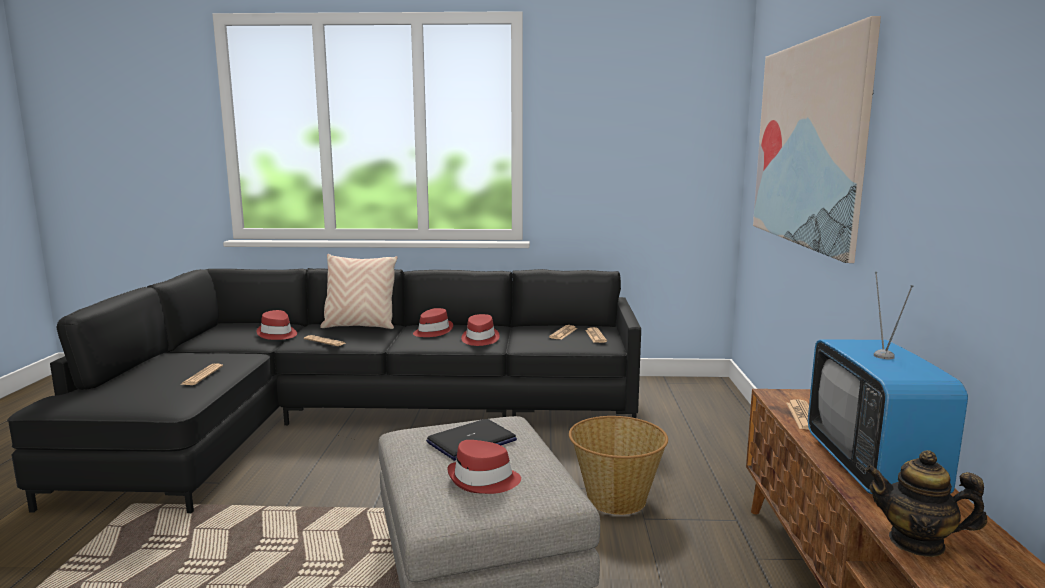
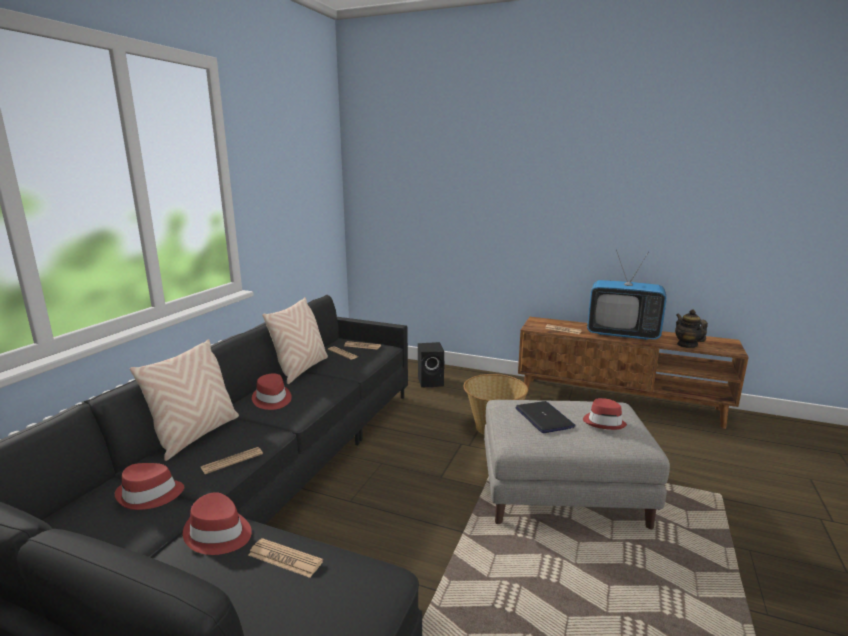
camera: 70 degrees left, 5 degrees up
(479, 339) = (322, 383): red hat -> red hat (218, 534)
(507, 328) = (301, 369): none -> beige pillow
(703, 437) = (431, 381): none -> black speaker
(808, 143) = (459, 187): picture -> none
(917, 542) = (687, 345): teapot -> teapot turned 120 degrees clockwise

